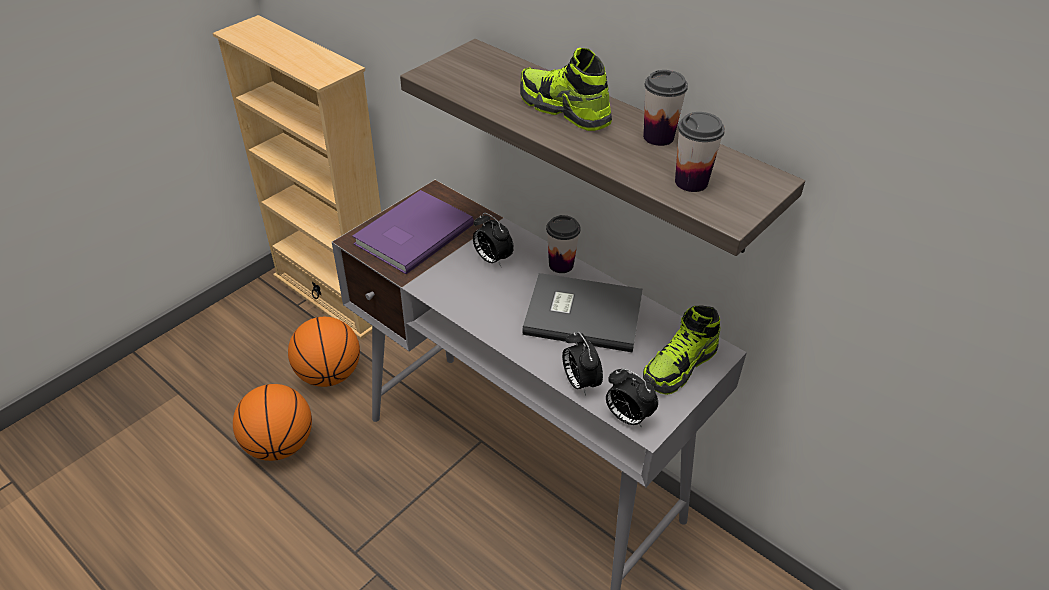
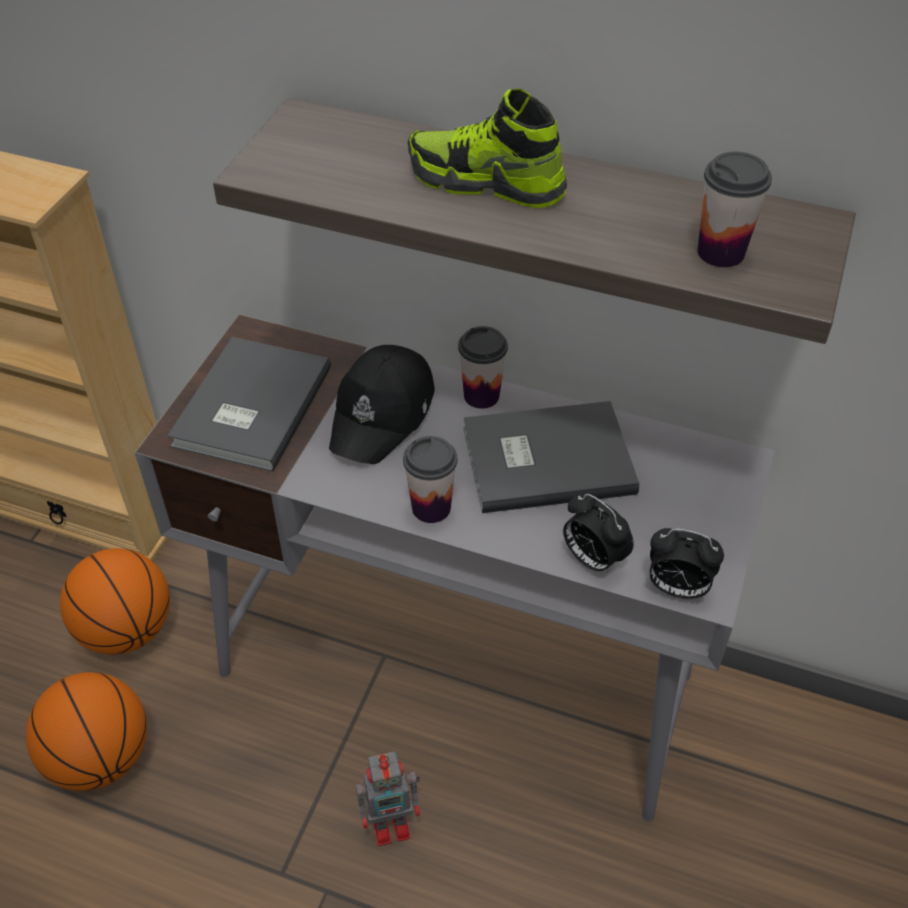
camera: 20 degrees left, 5 degrees up
(411, 234) = (248, 407): purple book -> grey book
(438, 547) = (392, 823): none -> toy robot
(492, 259) = (383, 414): alarm clock -> black cap
(658, 137) = (637, 195): cup -> cup (431, 507)
(680, 366) = (705, 495): shoe -> none

